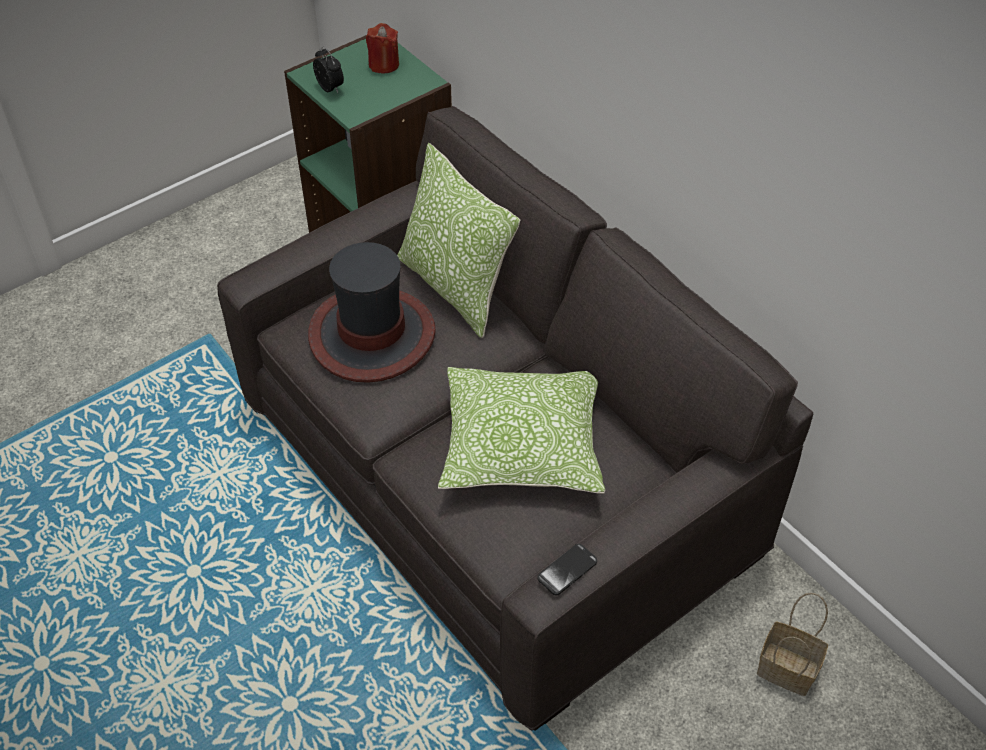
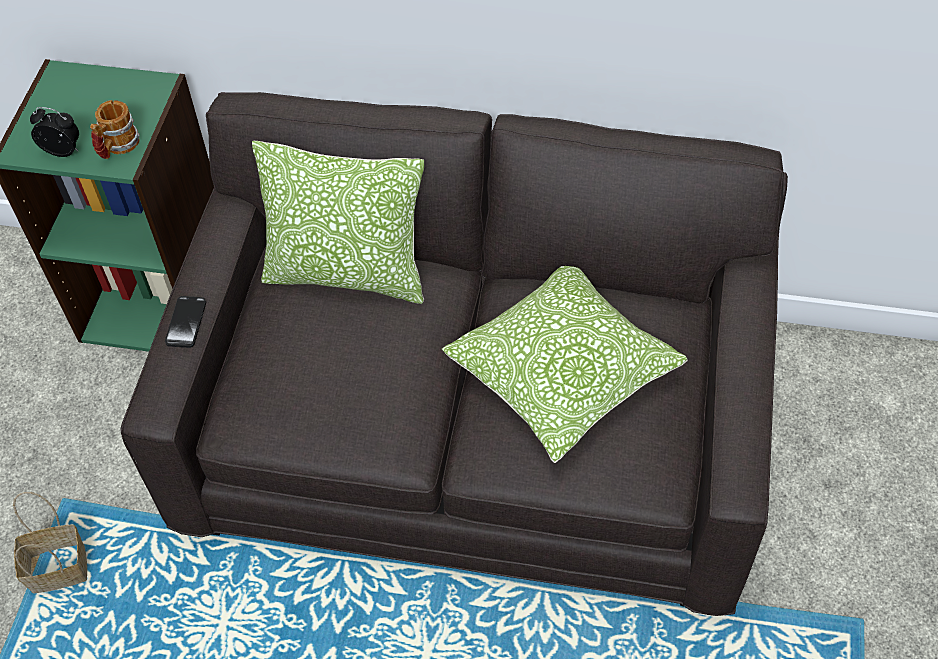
camera: 40 degrees left, 5 degrees up
(362, 105) = (117, 147): none -> mug
(372, 335) = (321, 372): hat -> none
(384, 64) = (92, 94): red candle -> none
(567, 570) = (737, 447): phone -> phone (186, 323)
(789, 669) = (846, 406): basket -> basket (61, 568)

